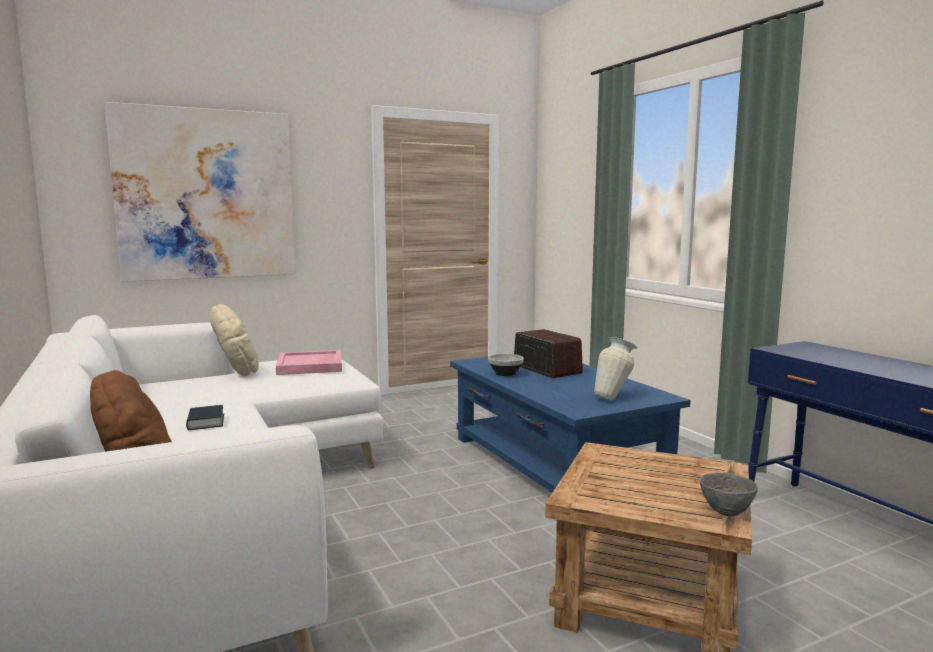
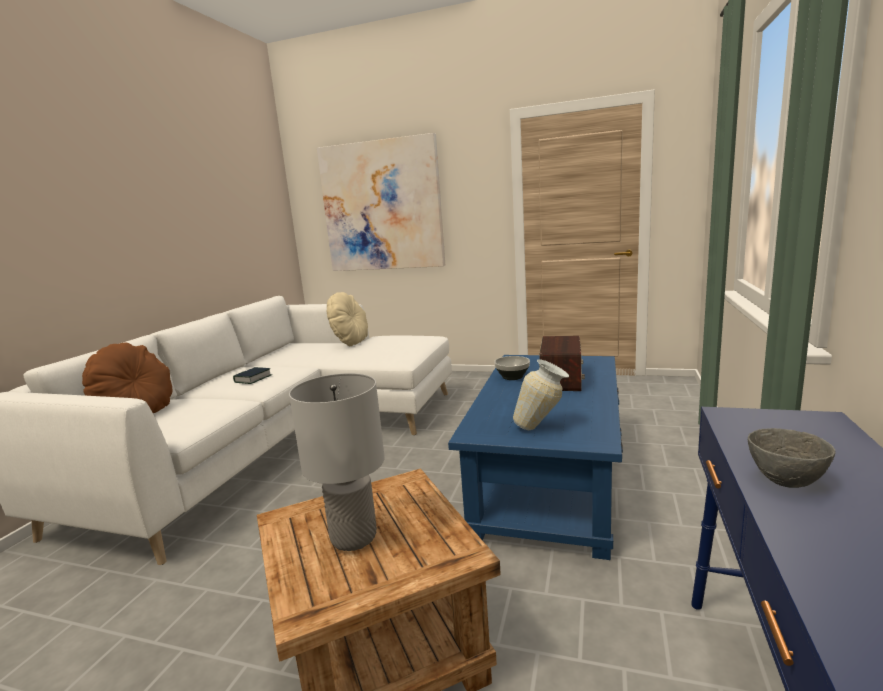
camera: 45 degrees right, 5 degrees up
(311, 366) = (397, 344): pink tray -> none
(657, 486) = (355, 540): none -> grey table lamp
(726, 512) = (330, 602): grey bowl -> grey bowl (785, 481)

